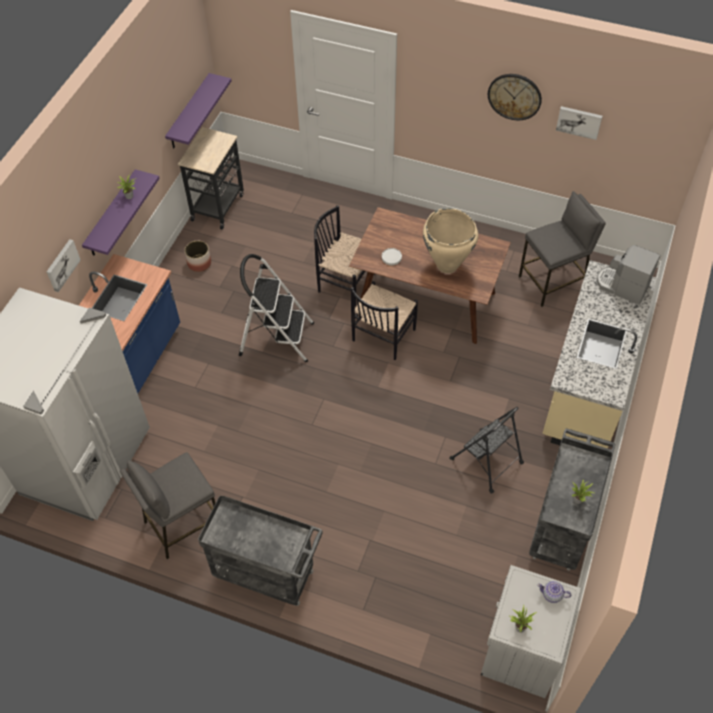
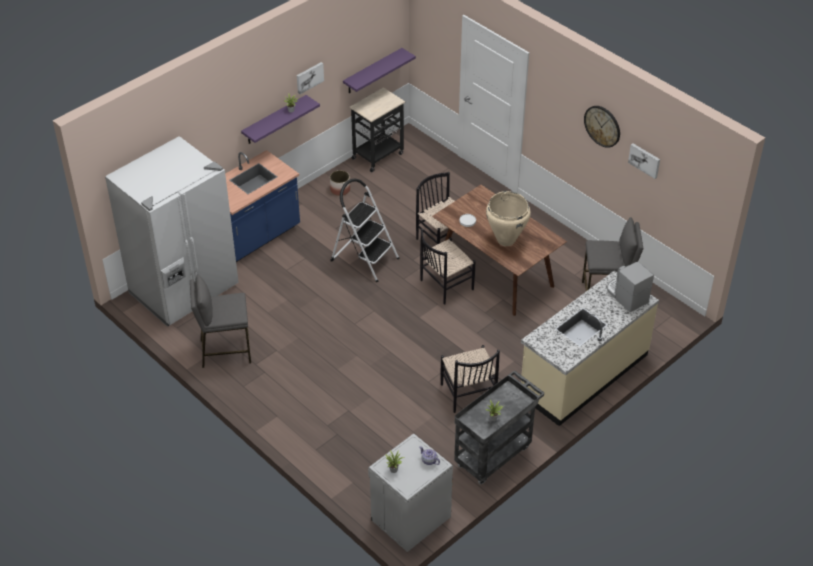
camera: 25 degrees right, 10 degrees down
(62, 265) = (219, 137): picture -> picture (309, 77)
(269, 576) = (264, 404): black cart -> none
(488, 461) = (468, 395): black step ladder -> black chair

